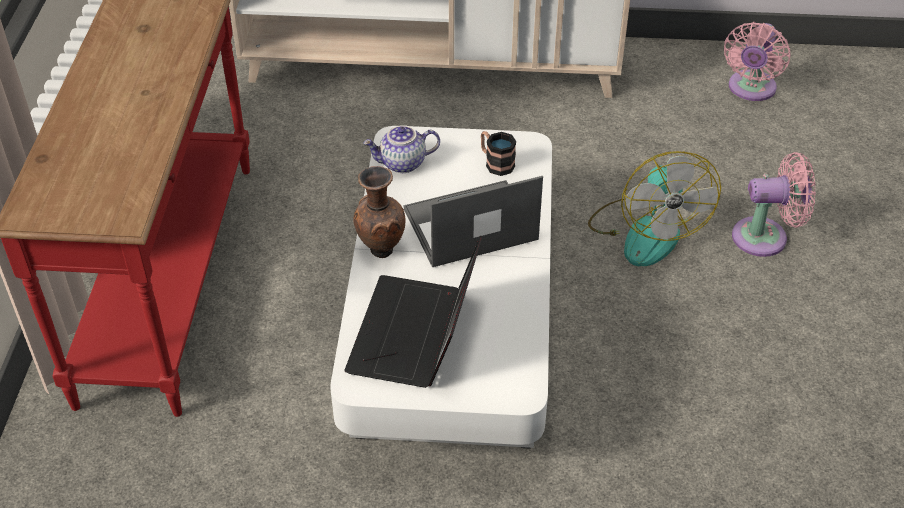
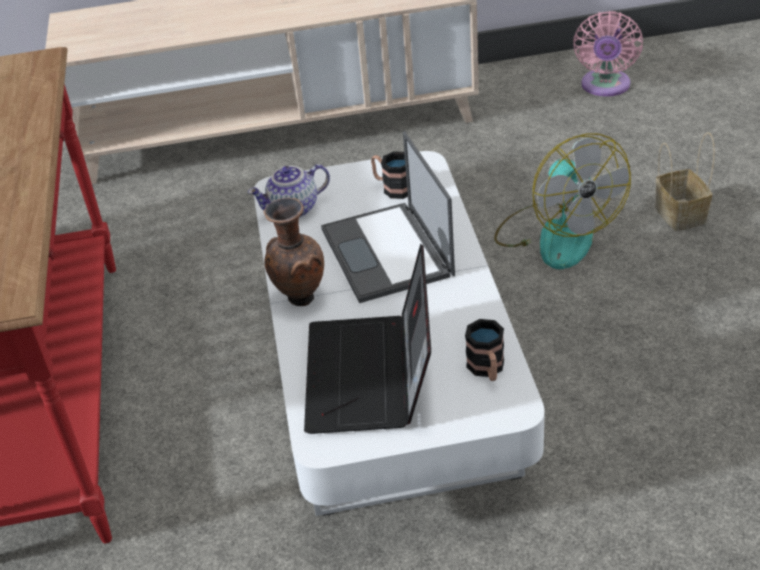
camera: 10 degrees left, 5 degrees down
(469, 225) = (388, 253): laptop -> laptop turned 75 degrees counterclockwise
(513, 354) = (487, 369): none -> mug
(765, 237) = (678, 214): pink fan -> basket

